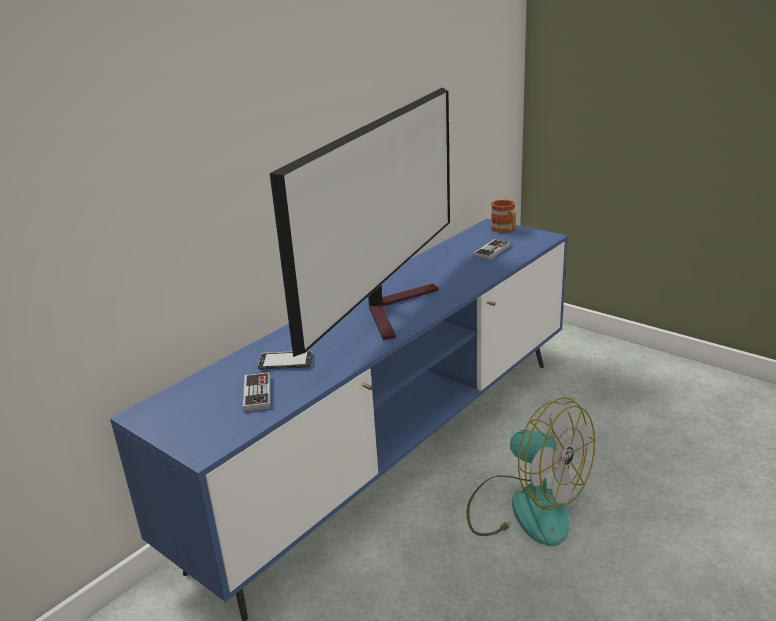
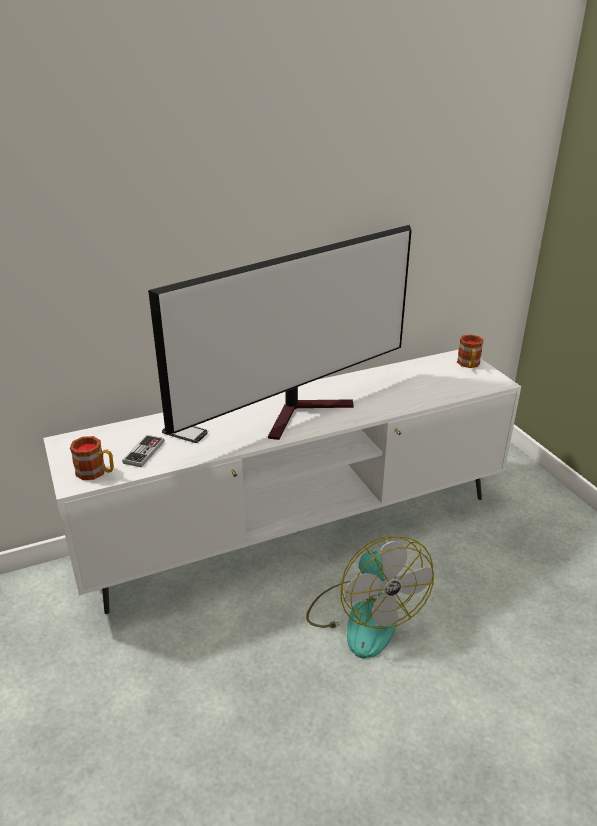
camera: 25 degrees right, 5 degrees up
(220, 430) = (96, 472): none -> mug
(394, 454) = (297, 530): blue tv stand -> white tv stand
(491, 251) = (435, 383): game controller -> none

